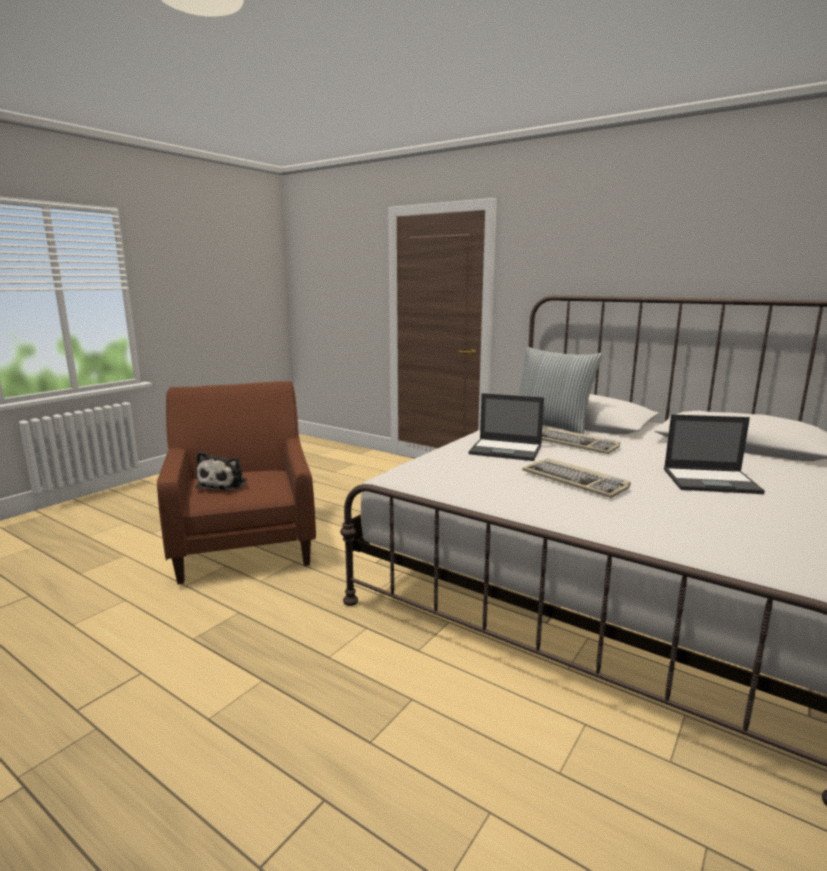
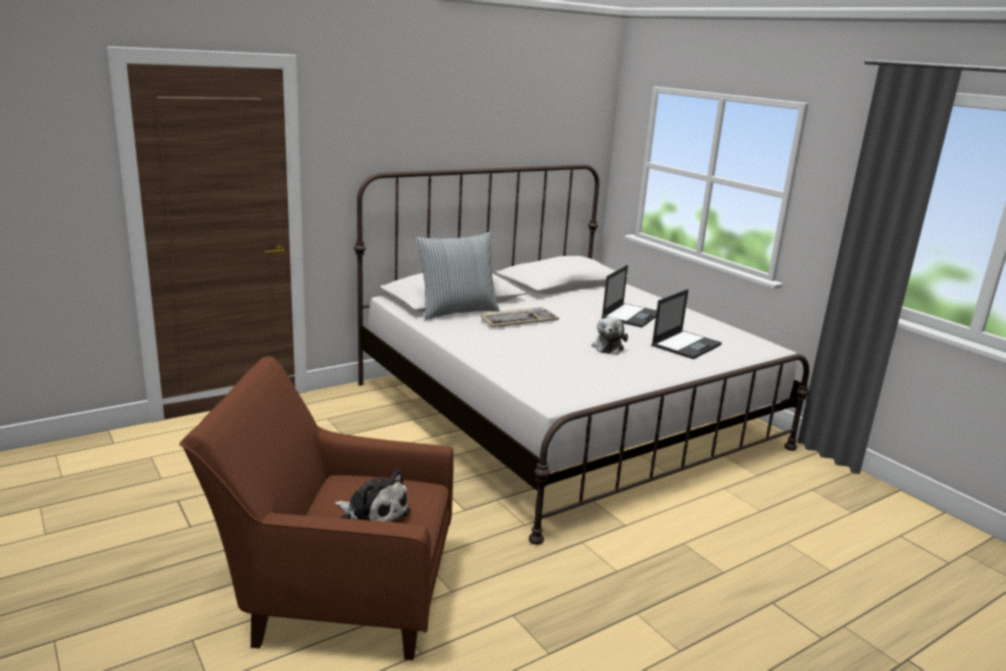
camera: 70 degrees left, 5 degrees up
(506, 450) = (514, 345): laptop -> laptop (686, 345)
(576, 481) = (608, 347): keyboard -> plush toy

